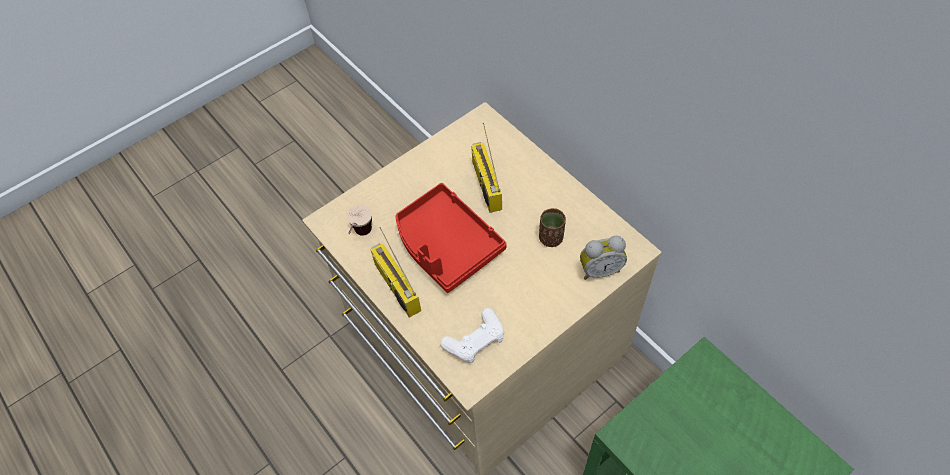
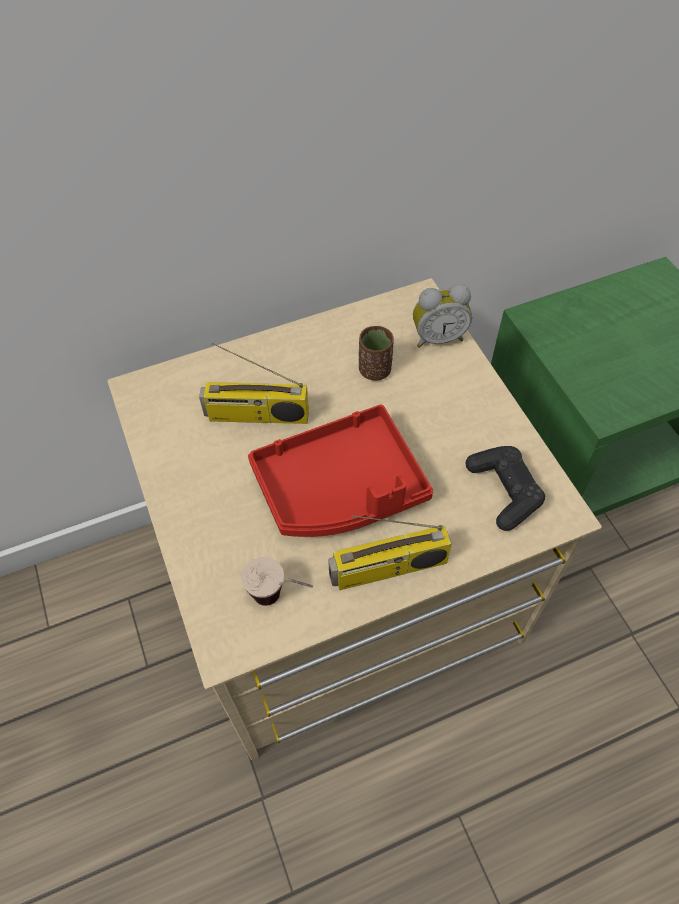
camera: 75 degrees left, 0 degrees up
(475, 341) = (504, 491): white game controller -> black game controller
(599, 269) = (437, 337): alarm clock -> alarm clock turned 75 degrees clockwise

